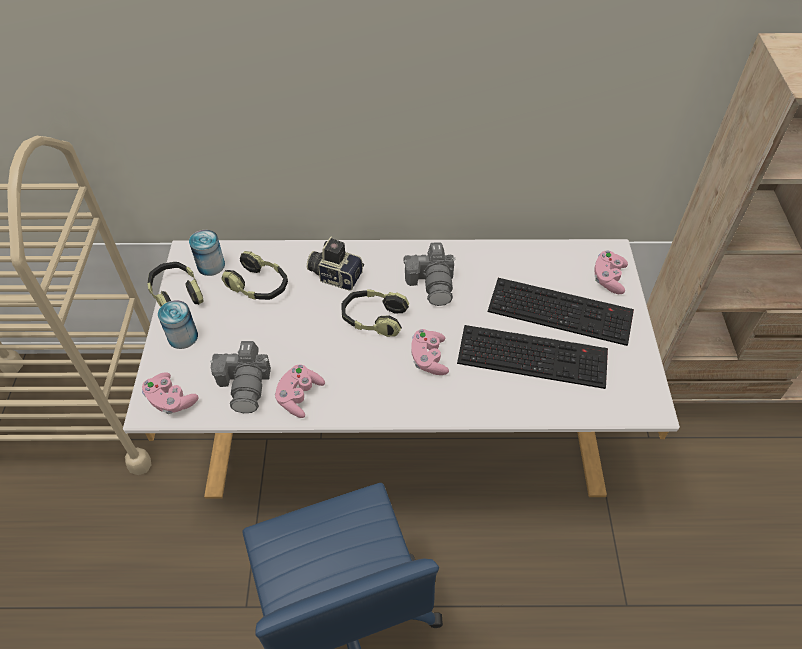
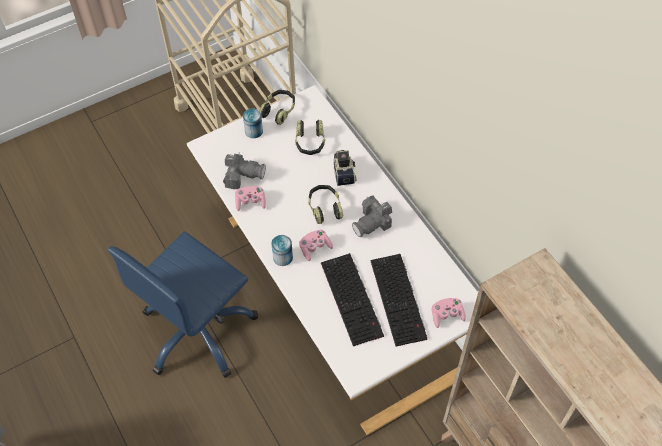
camera: 60 degrees right, 5 degrees up
(171, 400) = (213, 151): pink game controller -> none
(211, 265) = (309, 112): can -> can (283, 257)
(245, 384) = (242, 175): camera -> camera turned 135 degrees counterclockwise

